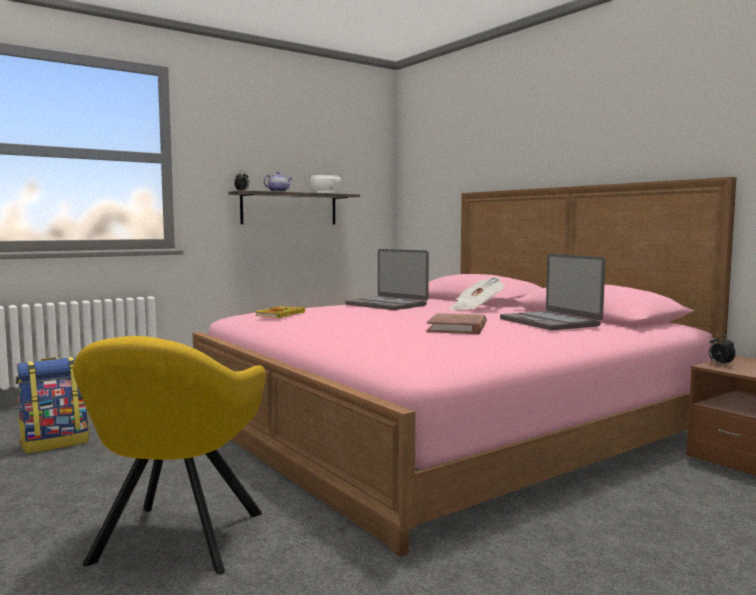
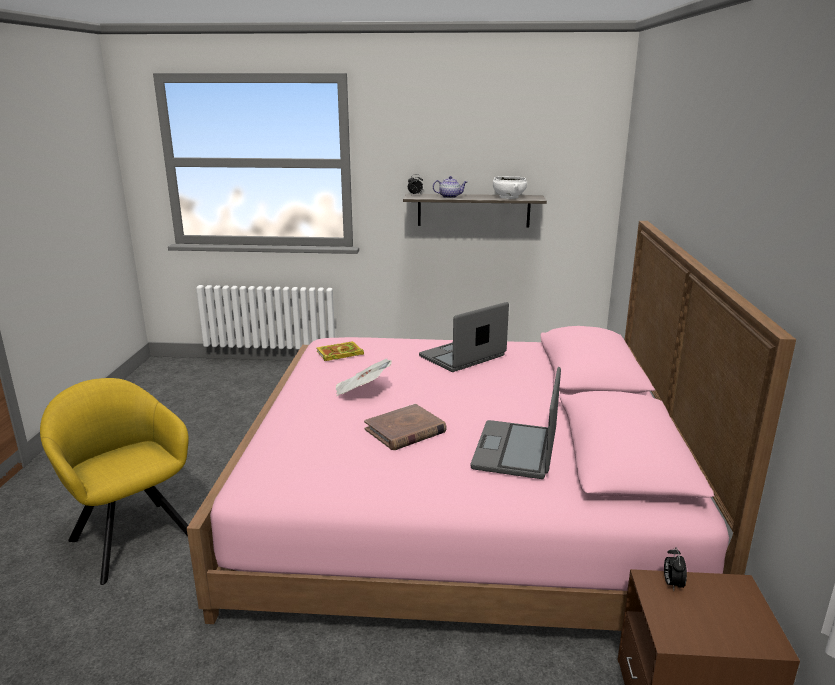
camera: 40 degrees right, 15 degrees up
(55, 443) = (202, 409): backpack -> none
(174, 542) = (131, 535): yellow armchair -> yellow armchair turned 90 degrees clockwise
(387, 305) = (463, 356): laptop -> laptop turned 60 degrees clockwise
(475, 309) = (522, 392): newspaper -> newspaper (361, 391)

